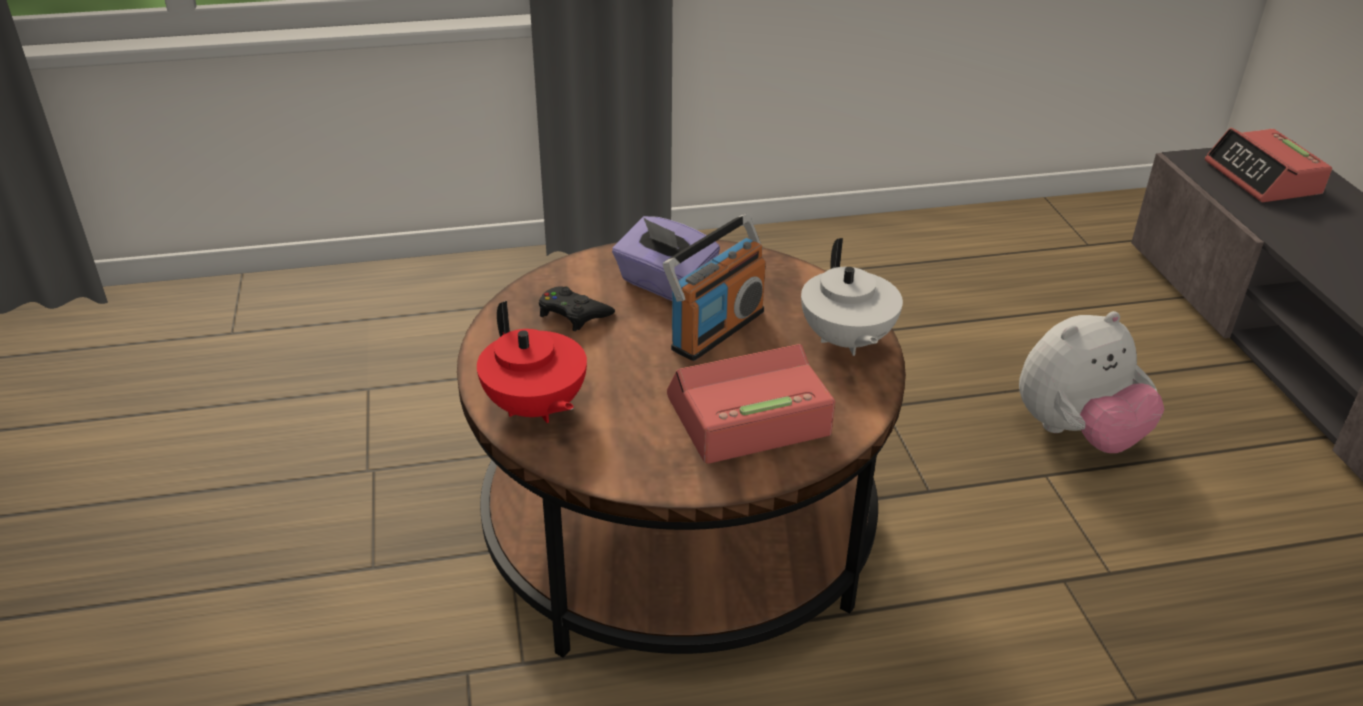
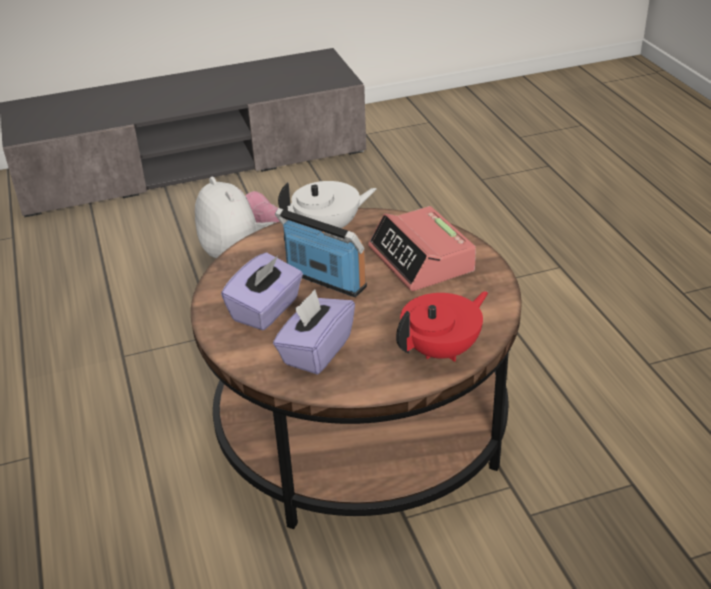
camera: 95 degrees left, 0 degrees up
(573, 314) = (316, 351): black game controller -> purple tissue box
(1263, 178) = (52, 116): alarm clock -> none

